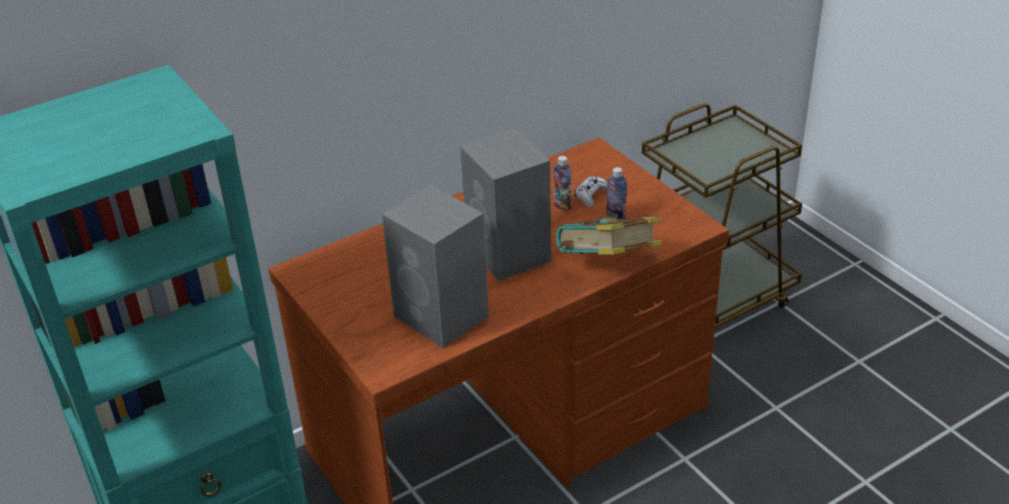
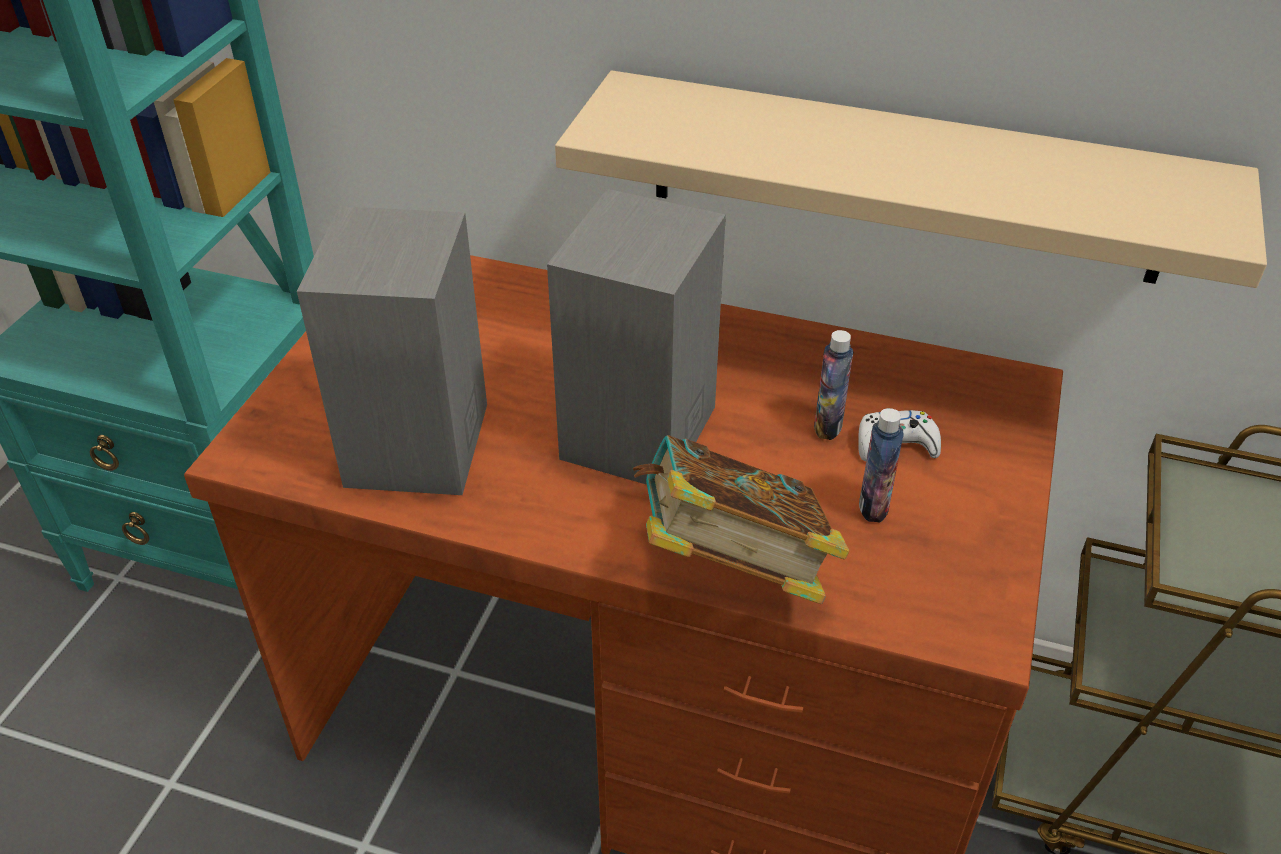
camera: 50 degrees right, 5 degrees up
(517, 87) = (904, 178): none -> beige shelf

